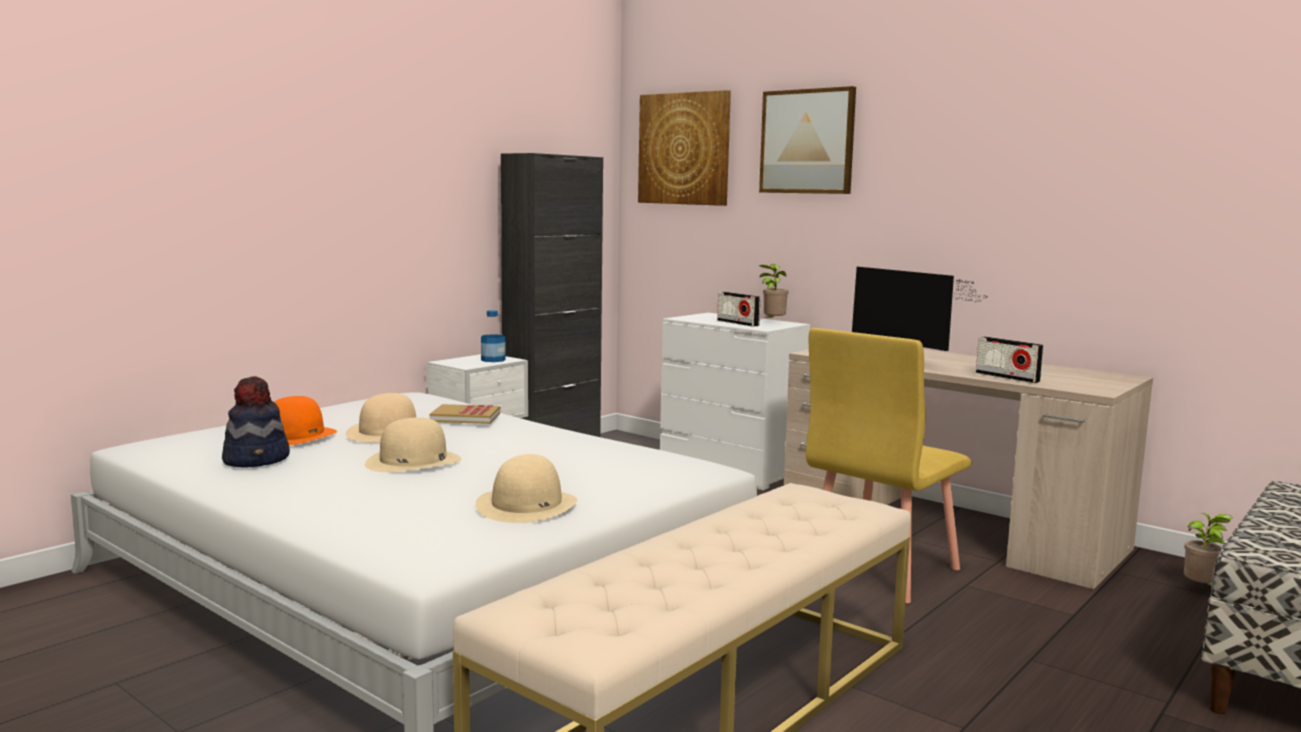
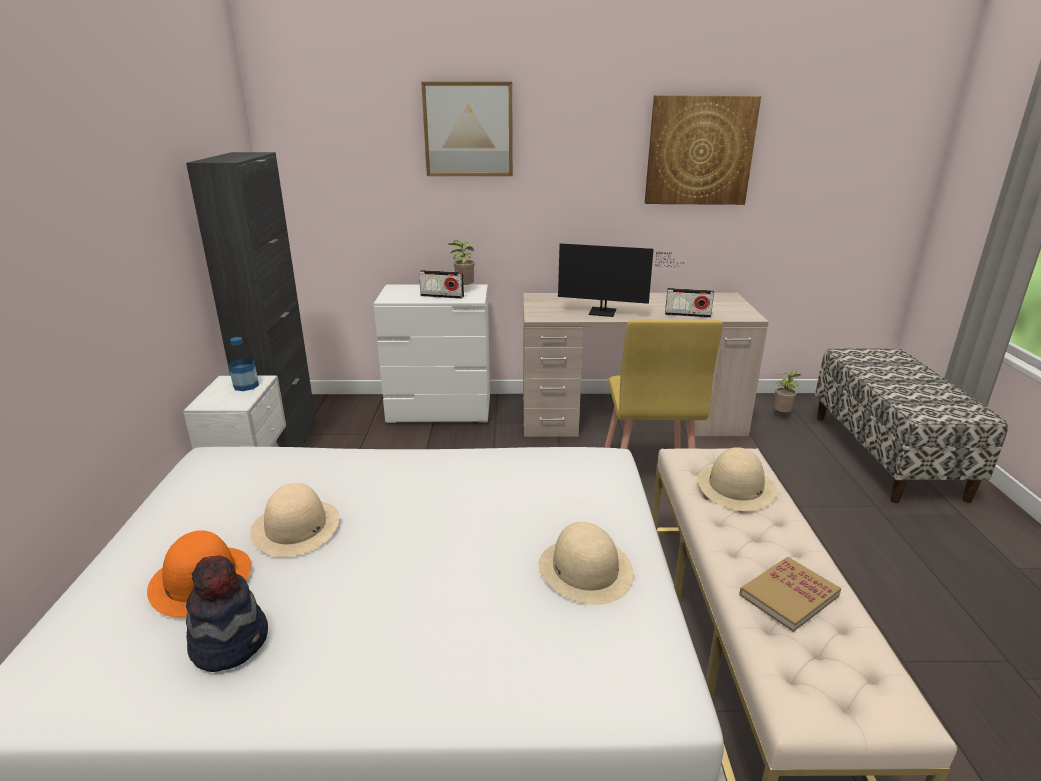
camera: 40 degrees left, 15 degrees up
(413, 461) = (400, 560): beige hat -> beige hat (736, 487)
(465, 417) = (328, 472): book -> book (789, 595)
(684, 149) = (334, 134): picture -> picture (699, 151)

